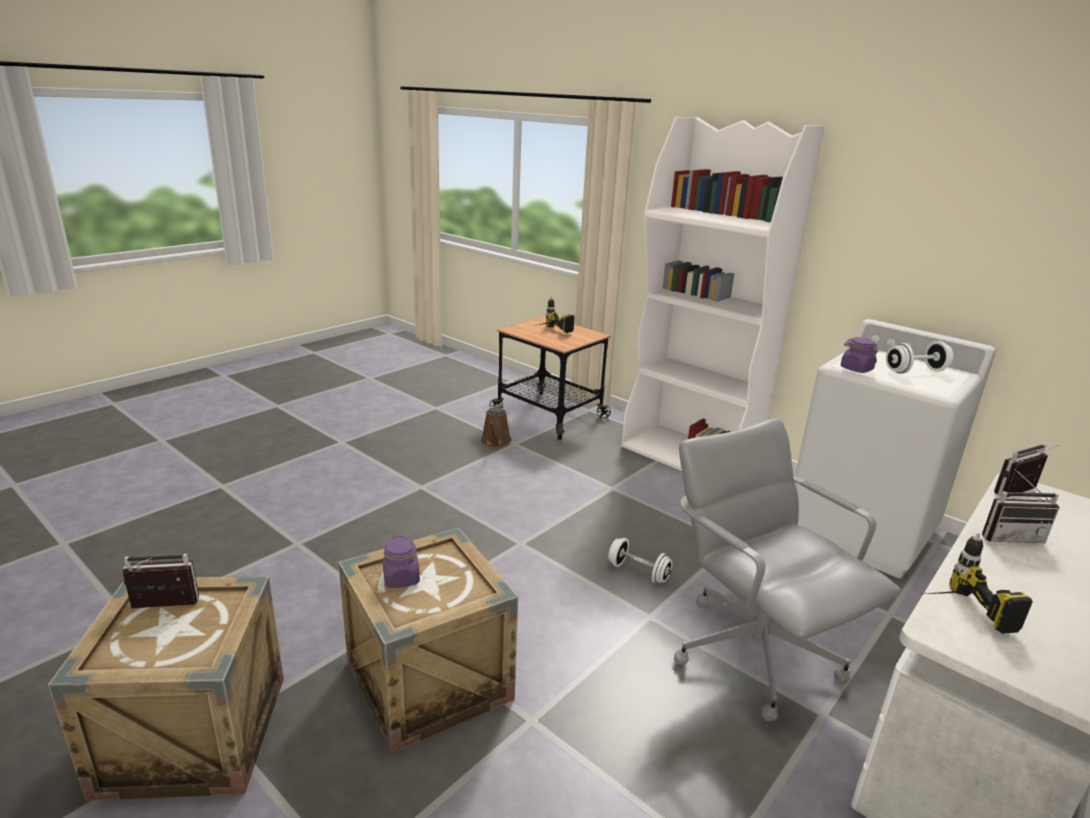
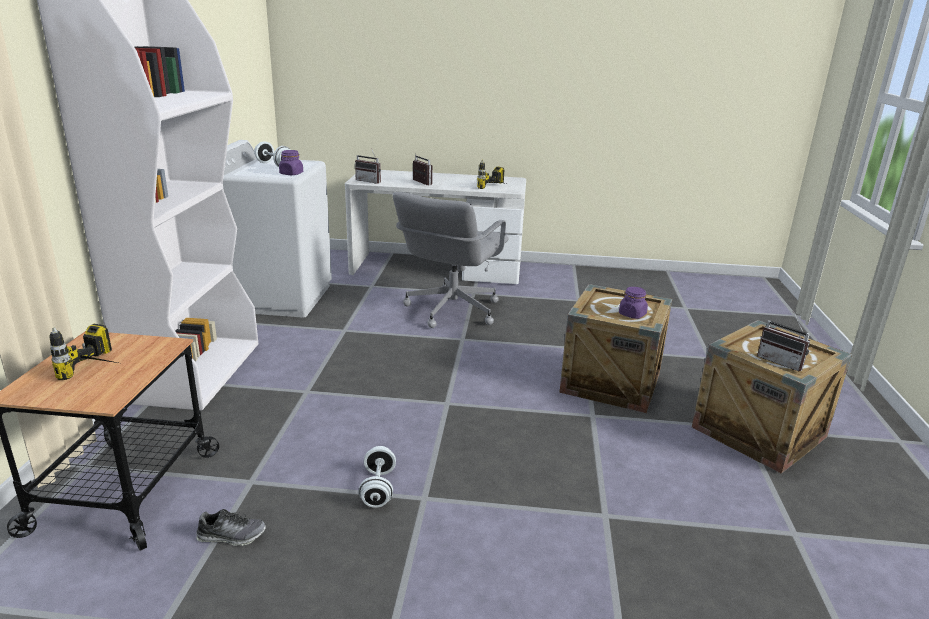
camera: 125 degrees left, 0 degrees up
(473, 430) = (232, 536): none -> shoe
(495, 442) = (257, 498): brown watering can -> none
(638, 572) = (422, 351): white dumbbell -> white dumbbell (378, 488)

